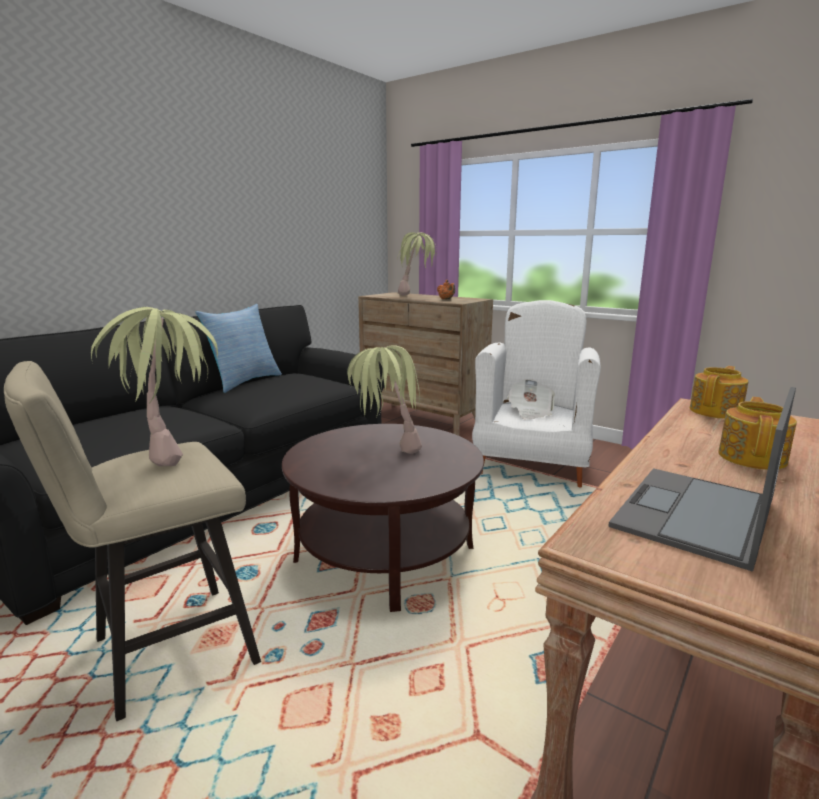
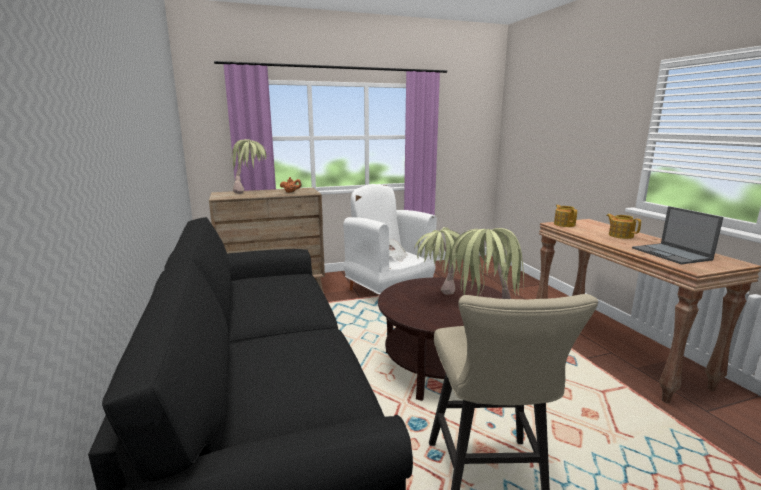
camera: 55 degrees left, 0 degrees up
(243, 381) = (235, 300): pillow -> none

